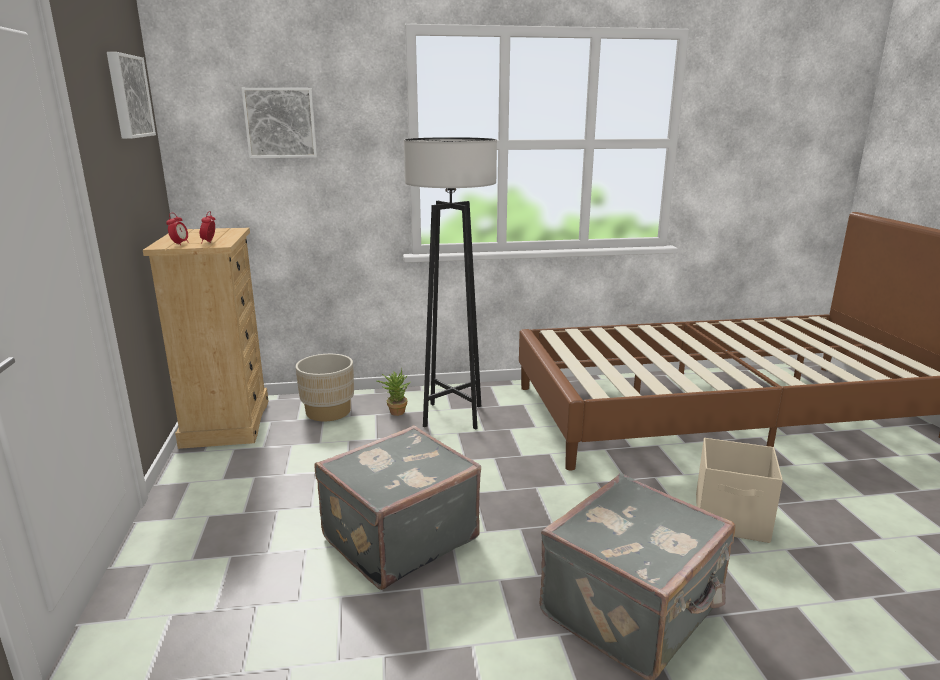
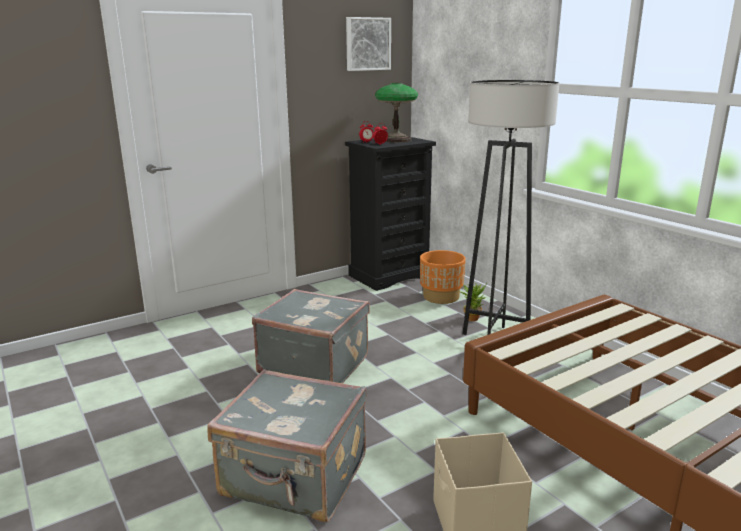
camera: 65 degrees right, 0 degrees up
(197, 234) = (396, 139): none -> table lamp
(226, 422) = (389, 275): beige dresser -> black dresser
(280, 123) = (467, 63): picture -> none
(328, 411) = (441, 297): beige planter -> orange planter

